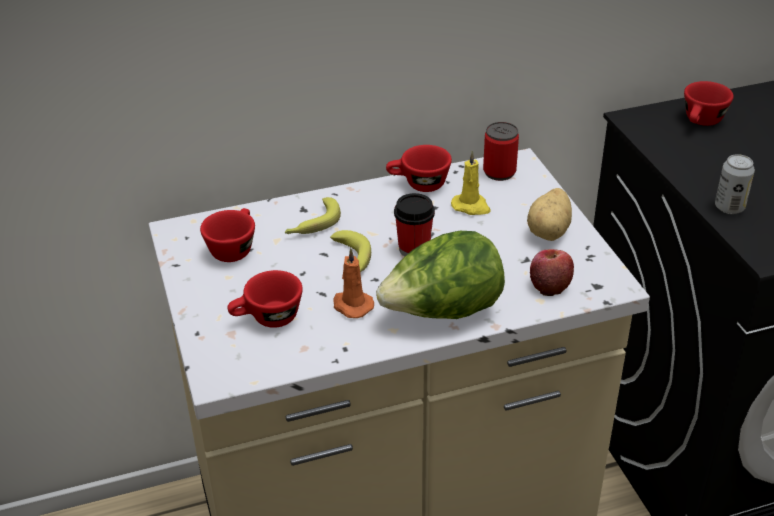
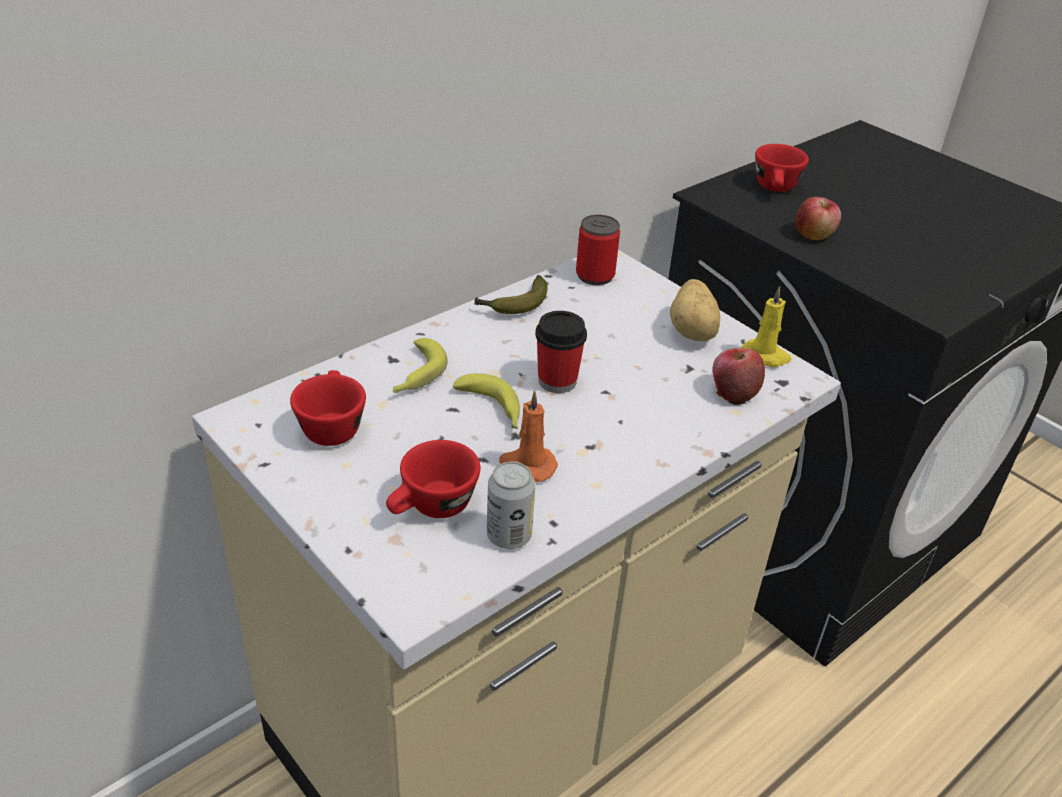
camera: 25 degrees left, 0 degrees up
(418, 184) = (513, 305): red cup -> banana
(443, 312) = (639, 450): lettuce -> none
(471, 206) = (590, 319): yellow candle -> yellow candle (765, 357)
(705, 168) = (813, 234): none -> apple
(729, 207) = (865, 271): can -> can (509, 536)

